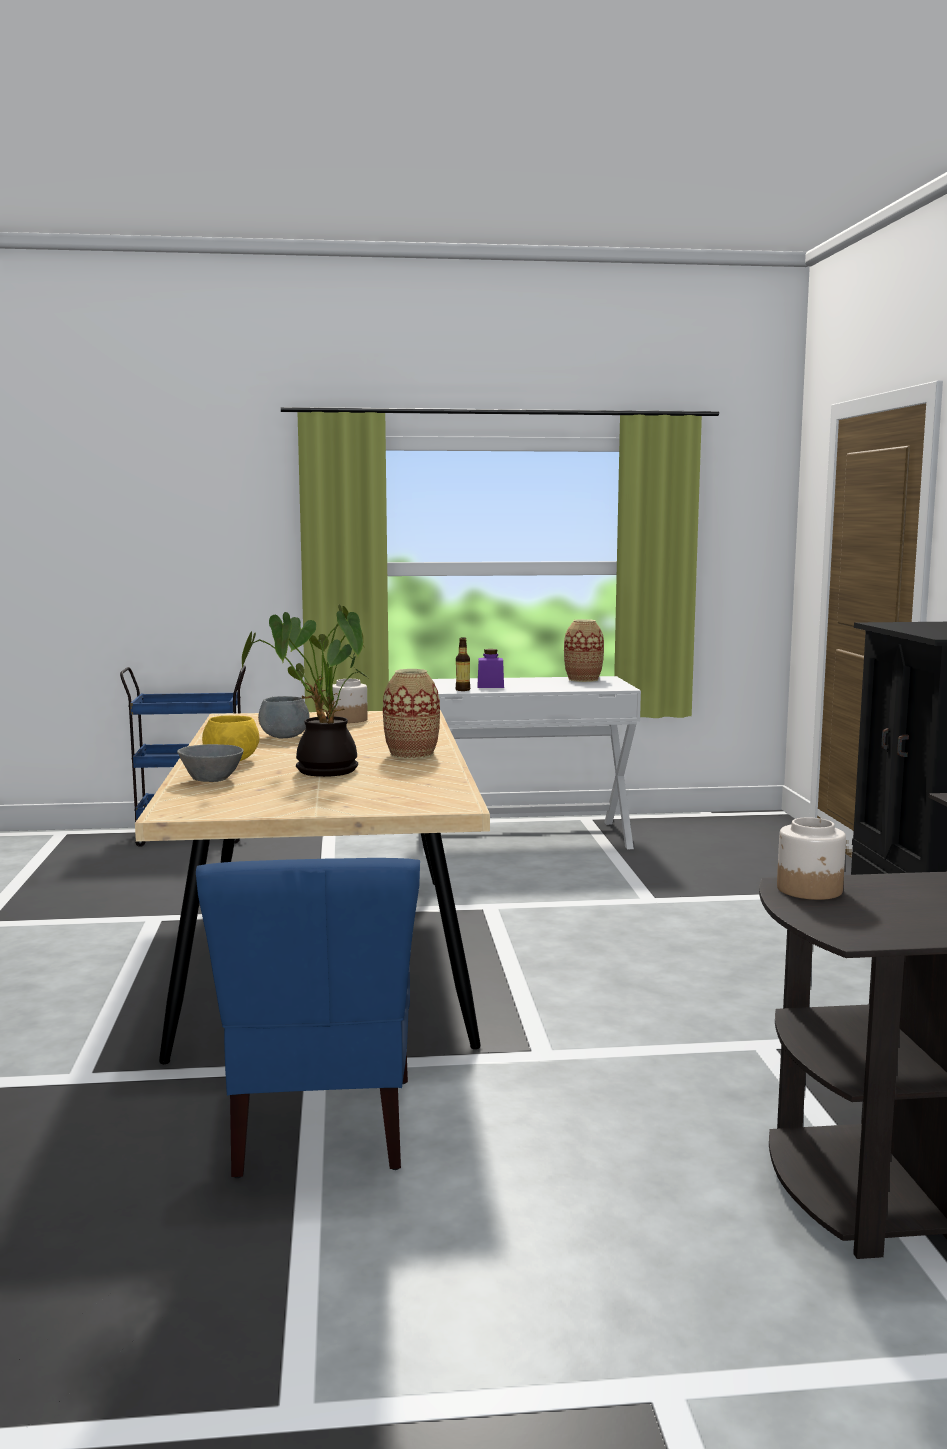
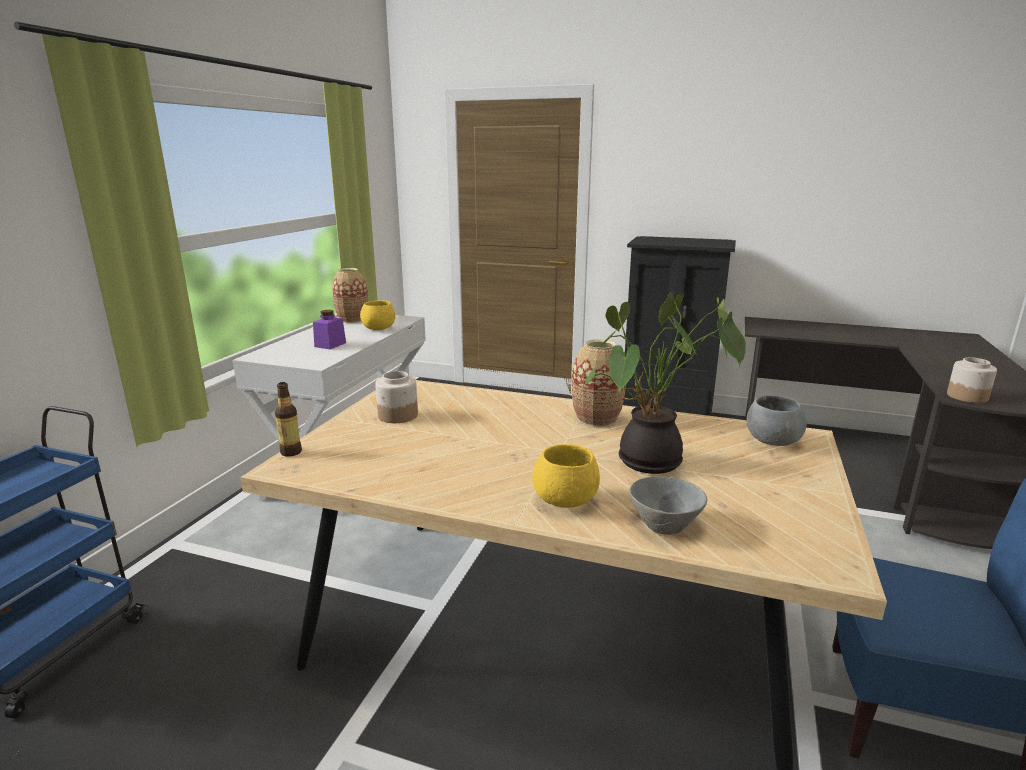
camera: 65 degrees left, 10 degrees up
(285, 737) = (456, 456): grey bowl -> grey bowl (772, 441)
(462, 690) = (331, 355): bottle -> bottle (291, 452)
(566, 687) = (379, 329): none -> yellow bowl

